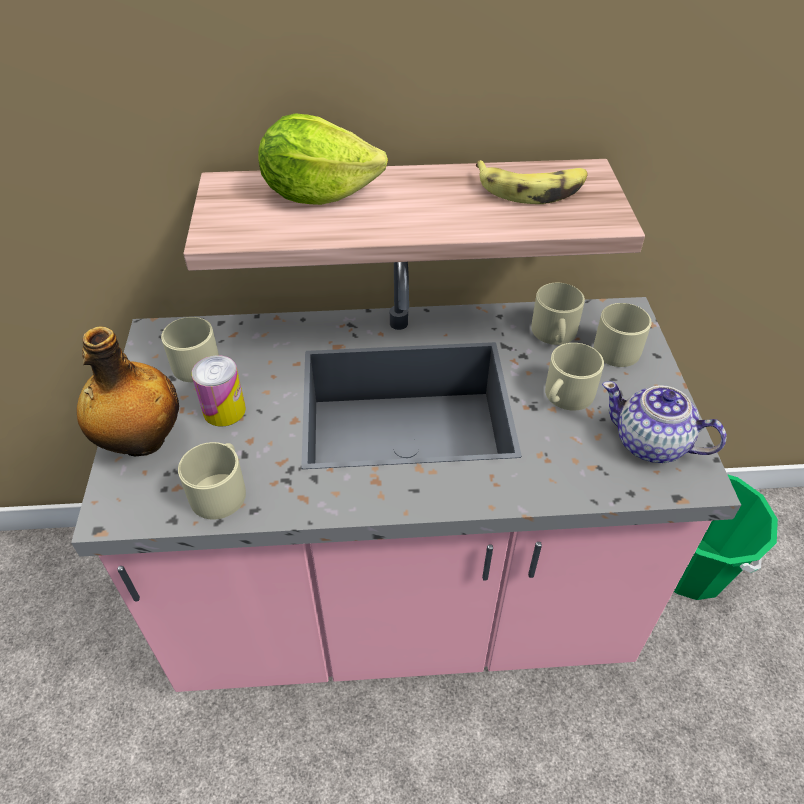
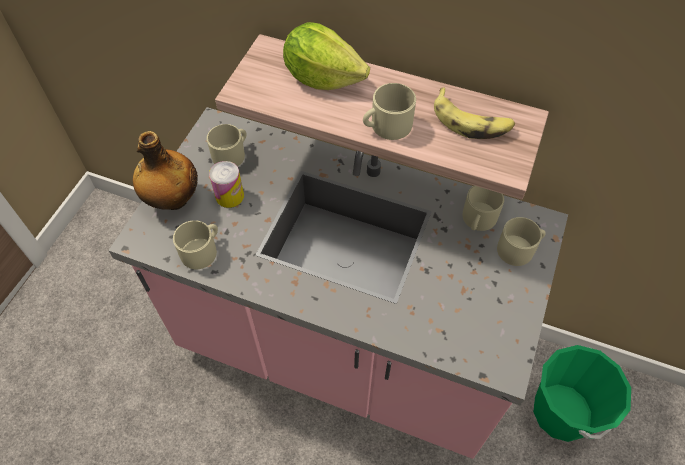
camera: 25 degrees right, 10 degrees up
(565, 396) = (454, 271): beige mug -> beige mug (386, 126)
(651, 444) = (491, 330): teapot -> none

